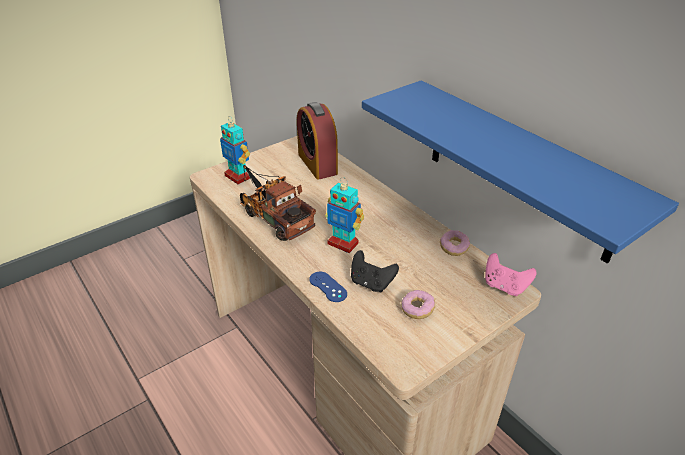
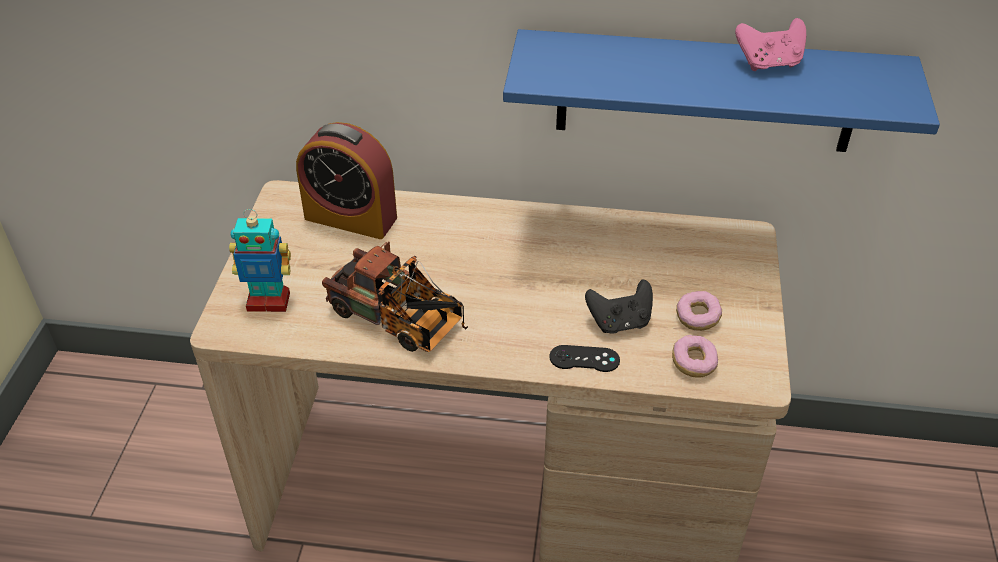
camera: 45 degrees left, 5 degrees up
(274, 216) = (401, 321): toy truck -> toy truck turned 150 degrees counterclockwise
(328, 287) = (584, 359): blue game controller -> black game controller
(343, 243) = (529, 299): toy robot -> none
(453, 248) = (642, 227): donut -> donut (693, 363)
(504, 286) = (736, 238): pink game controller -> pink game controller (769, 64)

